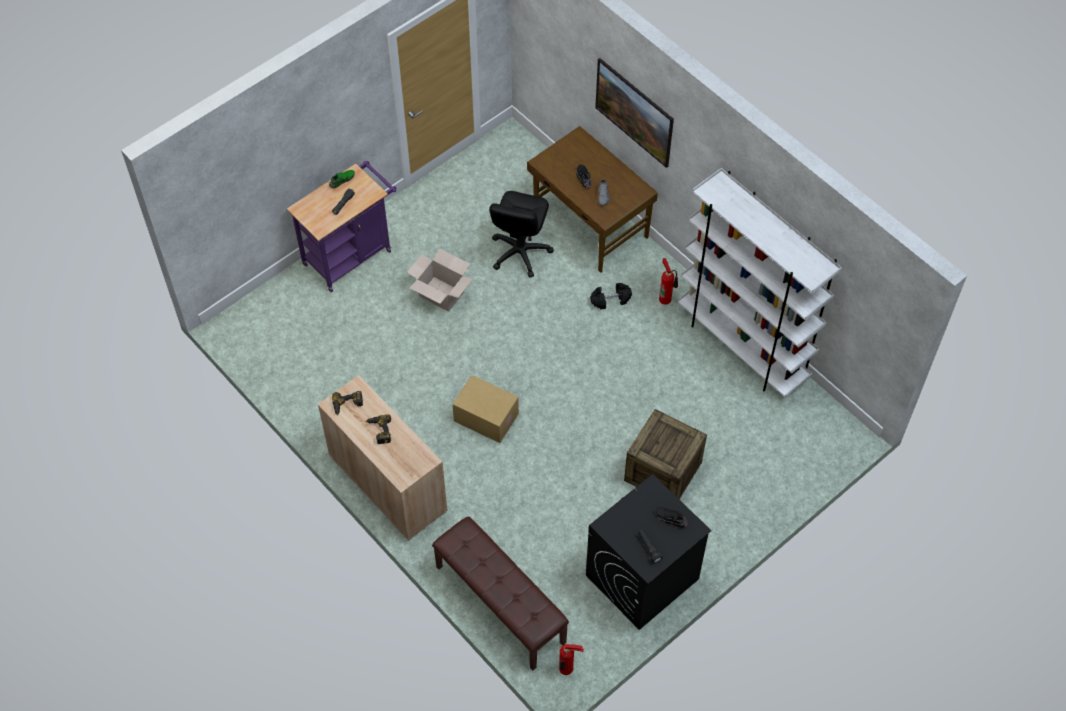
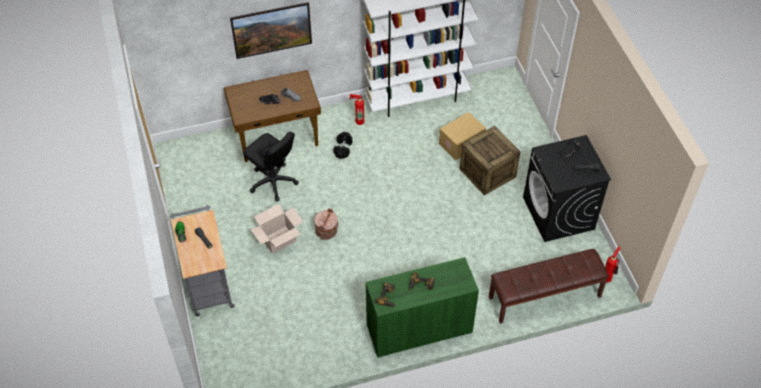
camera: 65 degrees left, 5 degrees down
(351, 254) = (207, 282): purple cart -> grey cart
(388, 483) = (419, 329): beige cabinet -> green cabinet
(477, 335) = (327, 231): none -> brown bucket
(485, 418) = (396, 252): cardboard box -> cardboard box (461, 144)

